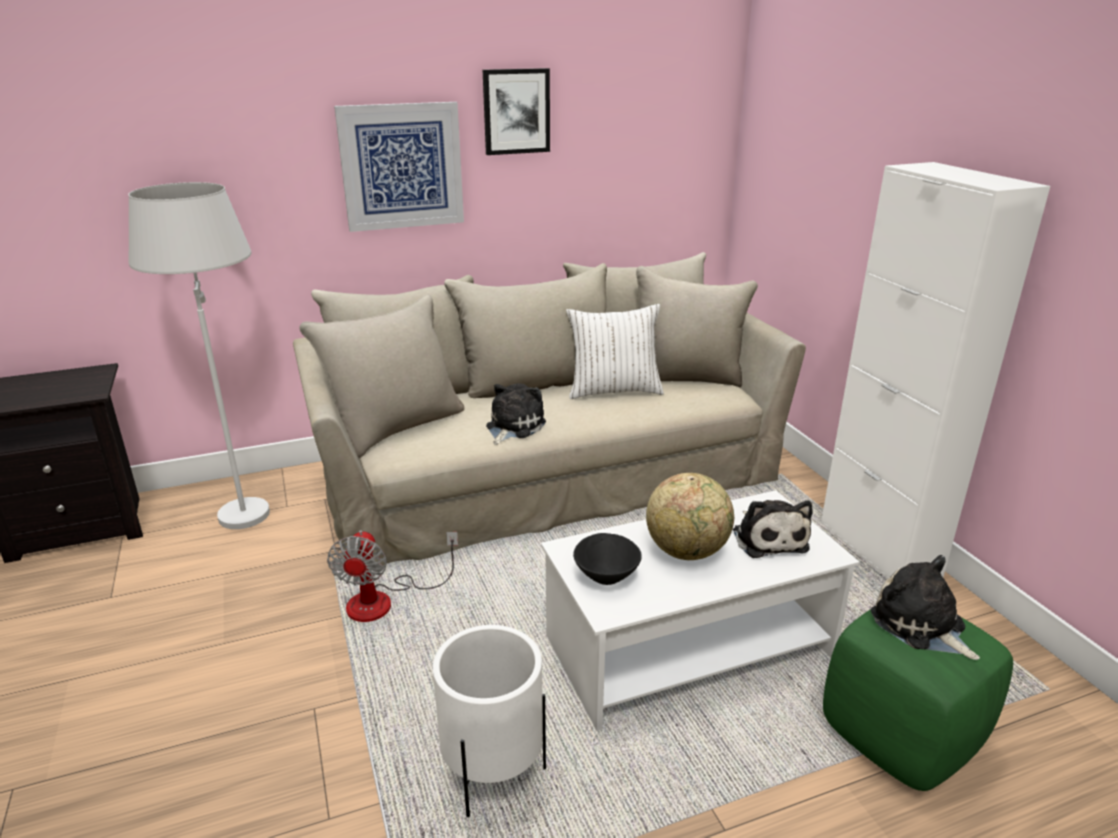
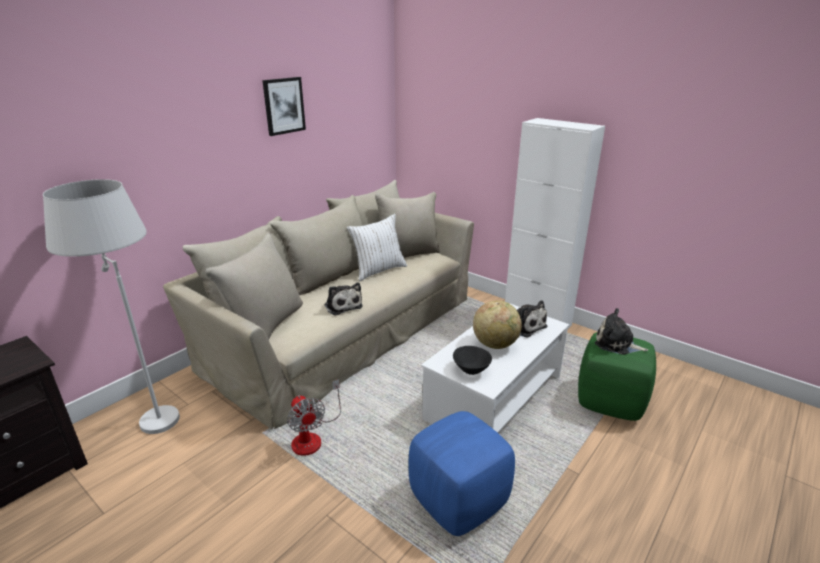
camera: 30 degrees left, 0 degrees up
(402, 166) = (219, 150): picture -> none
(493, 774) = (457, 500): white planter -> blue ottoman
(513, 427) = (342, 305): plush toy -> plush toy turned 150 degrees clockwise

